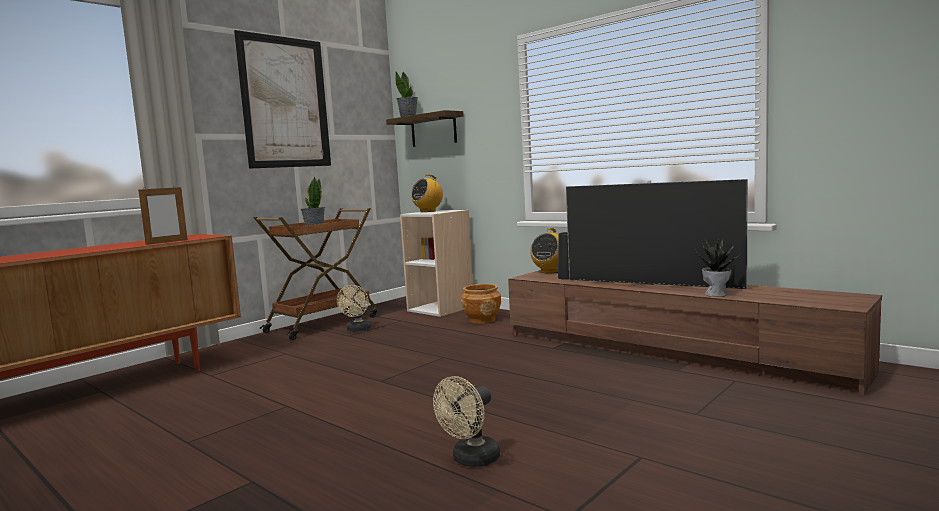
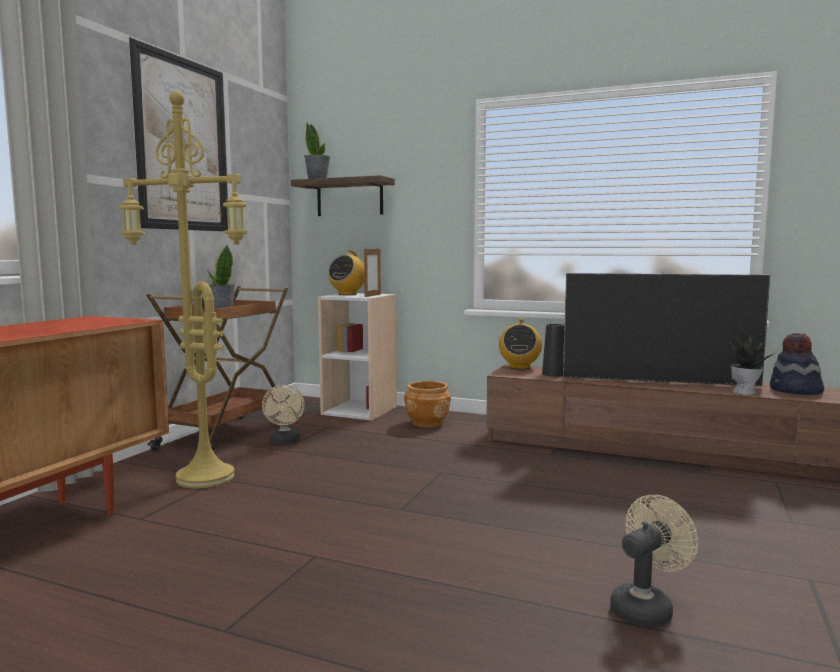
camera: 20 degrees left, 0 degrees up
(167, 242) = (82, 328): picture frame -> picture frame (372, 295)
(273, 353) = (201, 479): none -> yellow floor lamp
(471, 460) = (646, 607): beige fan -> beige fan turned 150 degrees counterclockwise
(774, 294) = (795, 391): none -> hat

